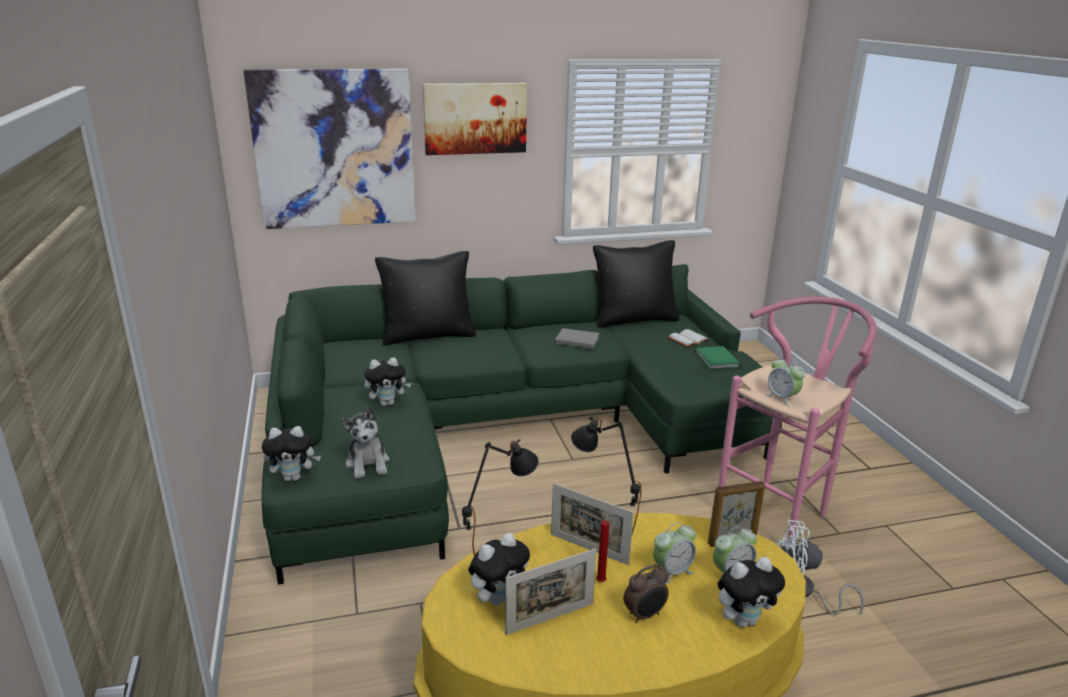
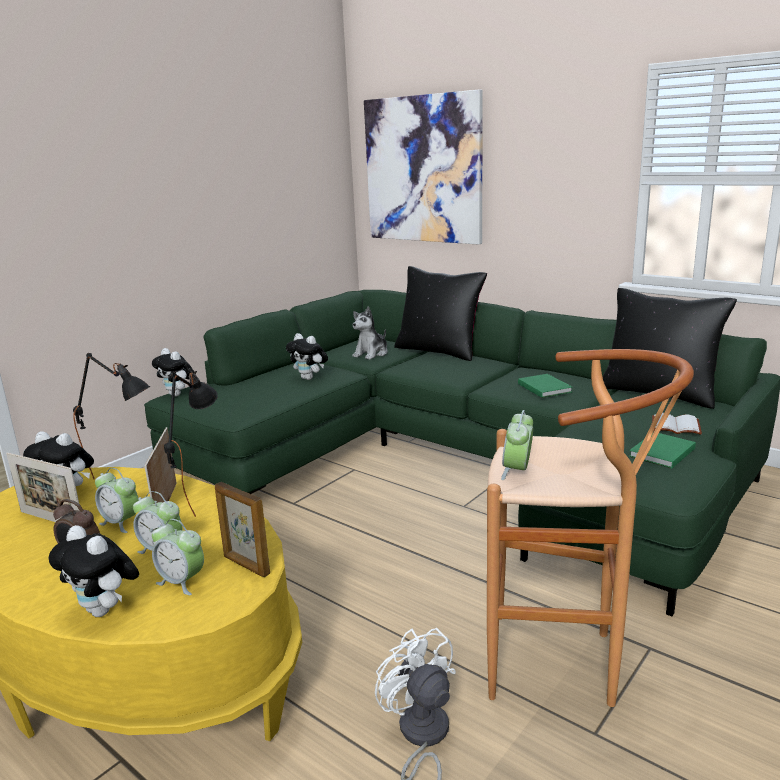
camera: 55 degrees right, 5 degrees down
(368, 463) = (218, 403): plush toy -> plush toy (371, 354)
(475, 118) = (541, 139): picture -> none
(576, 340) = (544, 387): grey book -> green book
(600, 580) = (121, 523): red candle -> alarm clock
(778, 511) = (566, 663): pink stool -> brown stool

